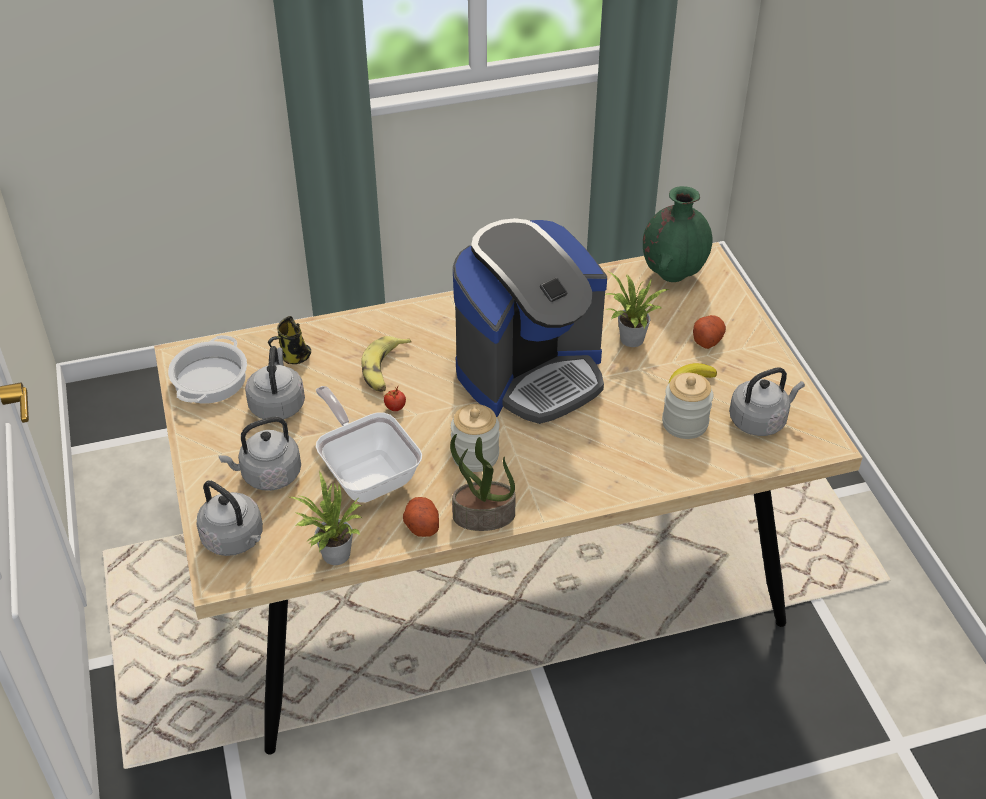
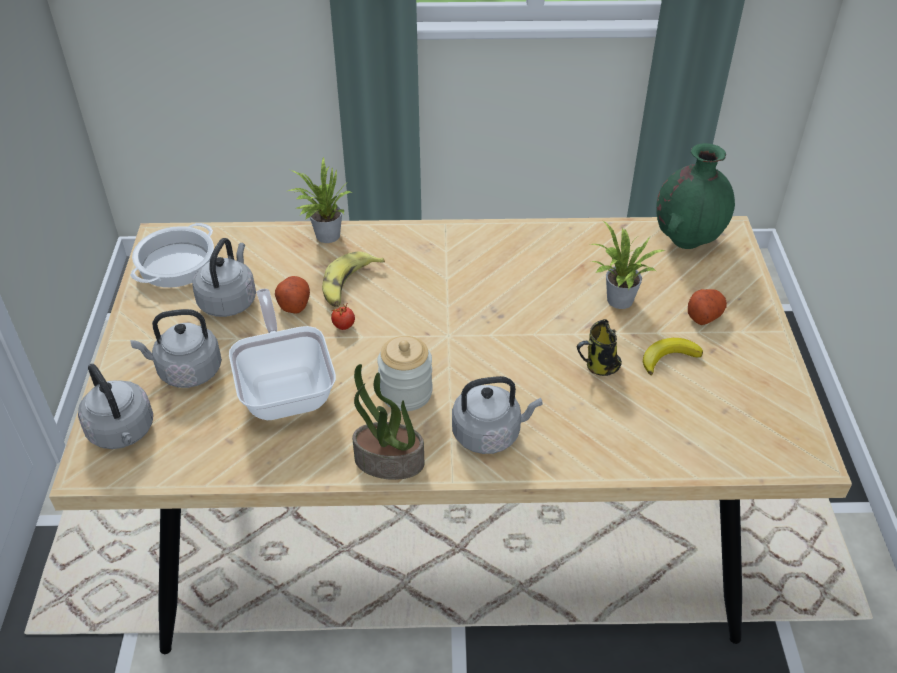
camera: 15 degrees right, 0 degrees up
(293, 357) = (265, 257): mug -> mug (599, 366)
(332, 555) = (212, 471): potted plant -> potted plant (324, 236)
(421, 525) = (318, 457): potato -> potato (293, 303)
(530, 373) = (498, 316): coffee machine -> none
(685, 423) = (649, 402): jar -> none
(760, 420) = (738, 416): grey kettle -> grey kettle (490, 433)

